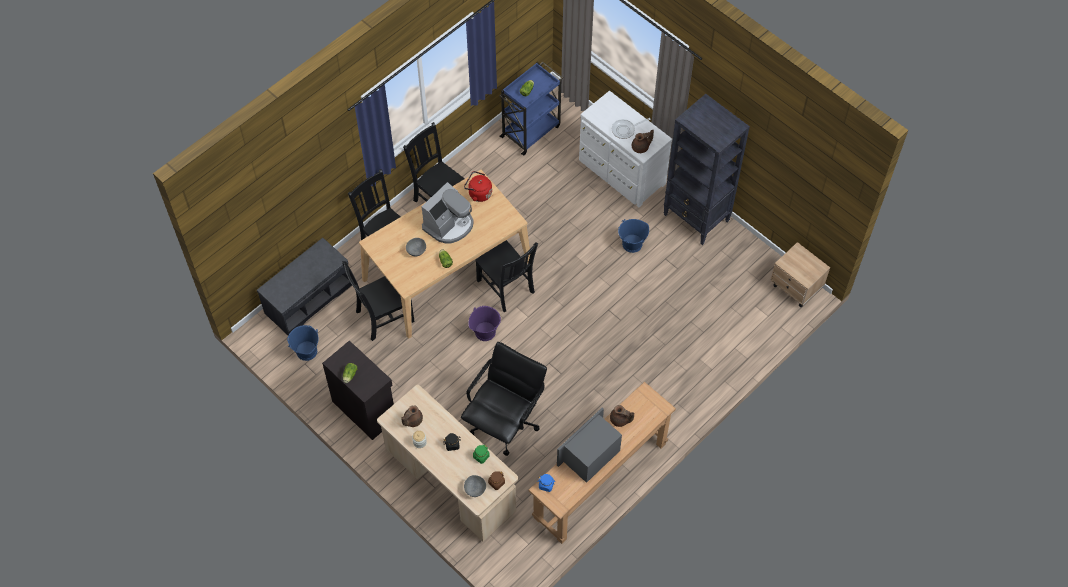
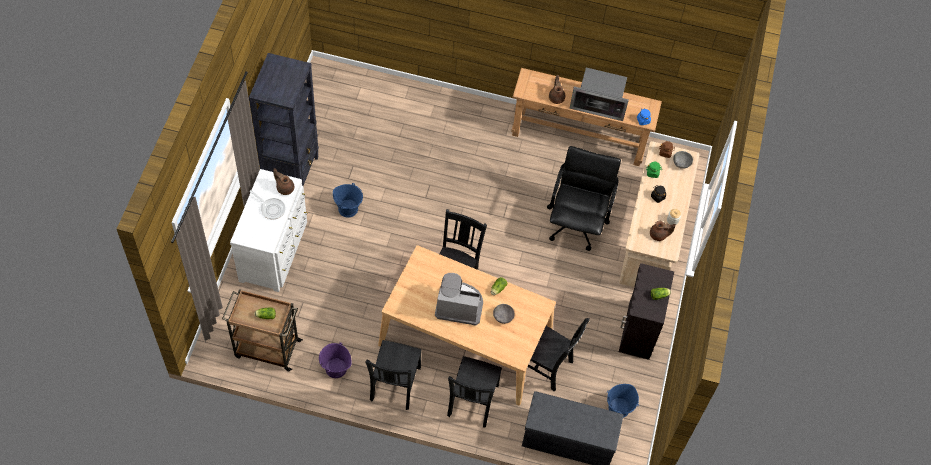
camera: 125 degrees left, 0 degrees up
(478, 193) = (410, 299): red kettle -> none
(485, 331) = (506, 278): purple bucket -> purple bucket (335, 369)
(504, 422) = (576, 223): black office chair -> black office chair turned 105 degrees clockwise
(531, 131) = (266, 348): blue cart -> brown cart
(796, 288) = (321, 78): beige nightstand -> none

